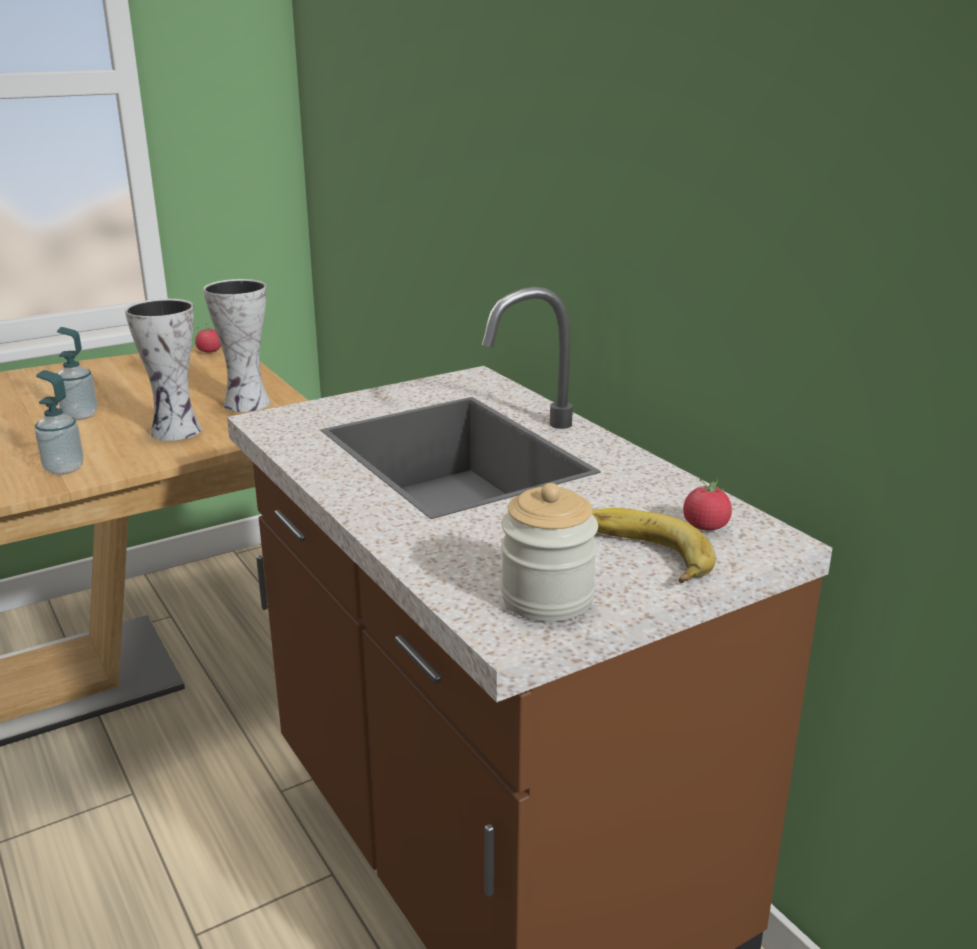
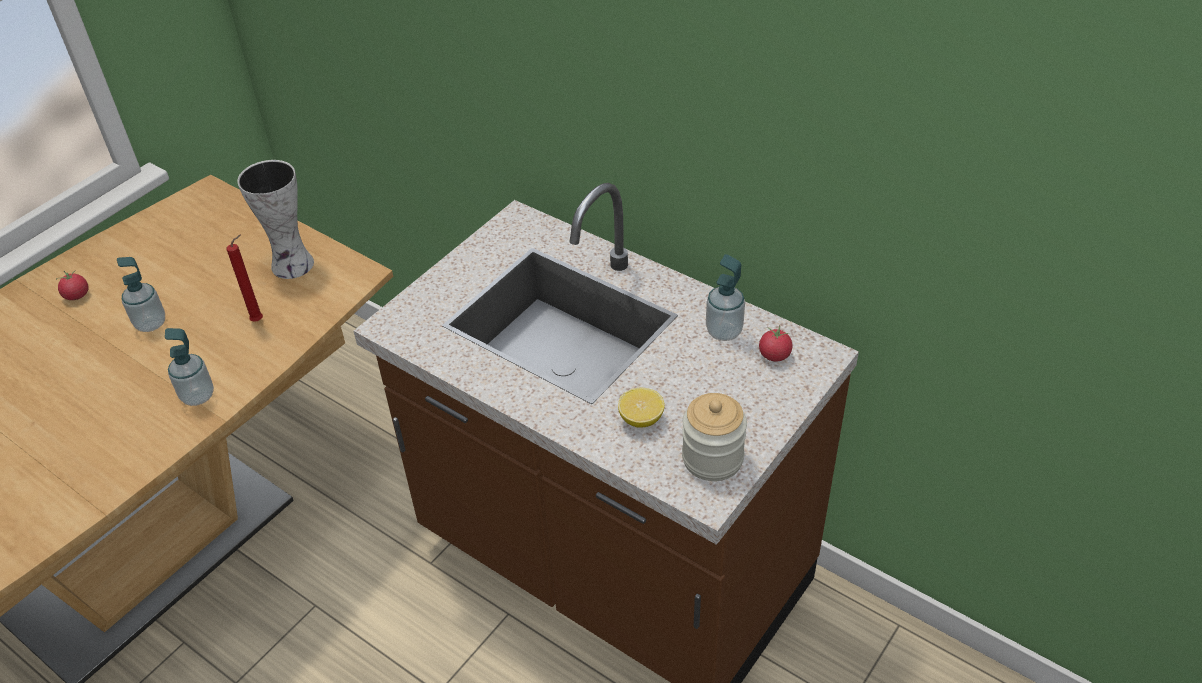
camera: 20 degrees left, 20 degrees up
(177, 432) = (259, 320): vase -> red candle
(209, 351) = (198, 197): tomato -> tomato (77, 295)
(481, 543) = (641, 419): none -> lemon
(642, 556) = (749, 398): banana -> none
(650, 494) = (724, 331): none -> soap dispenser

